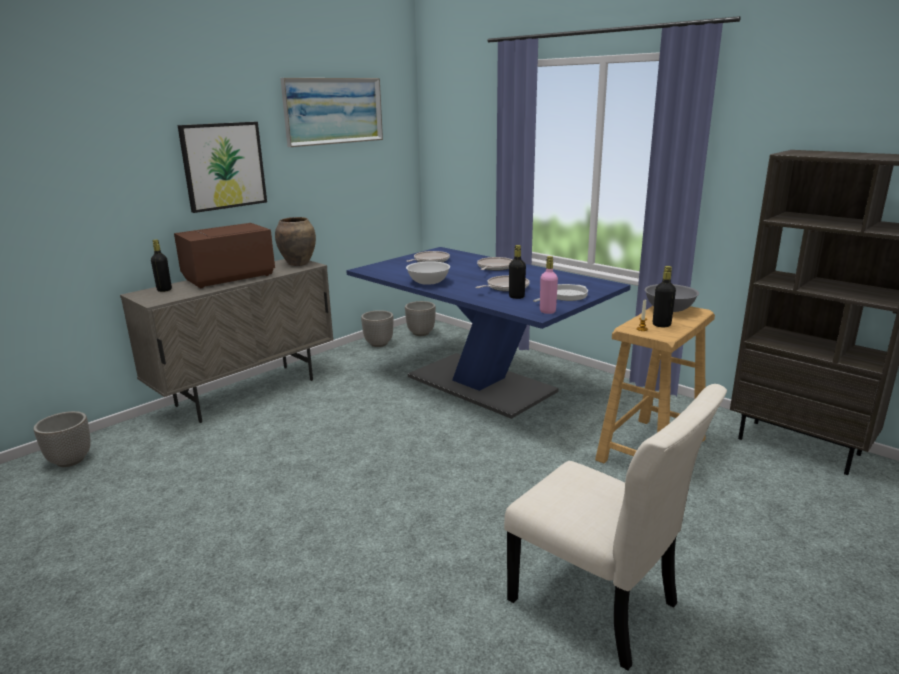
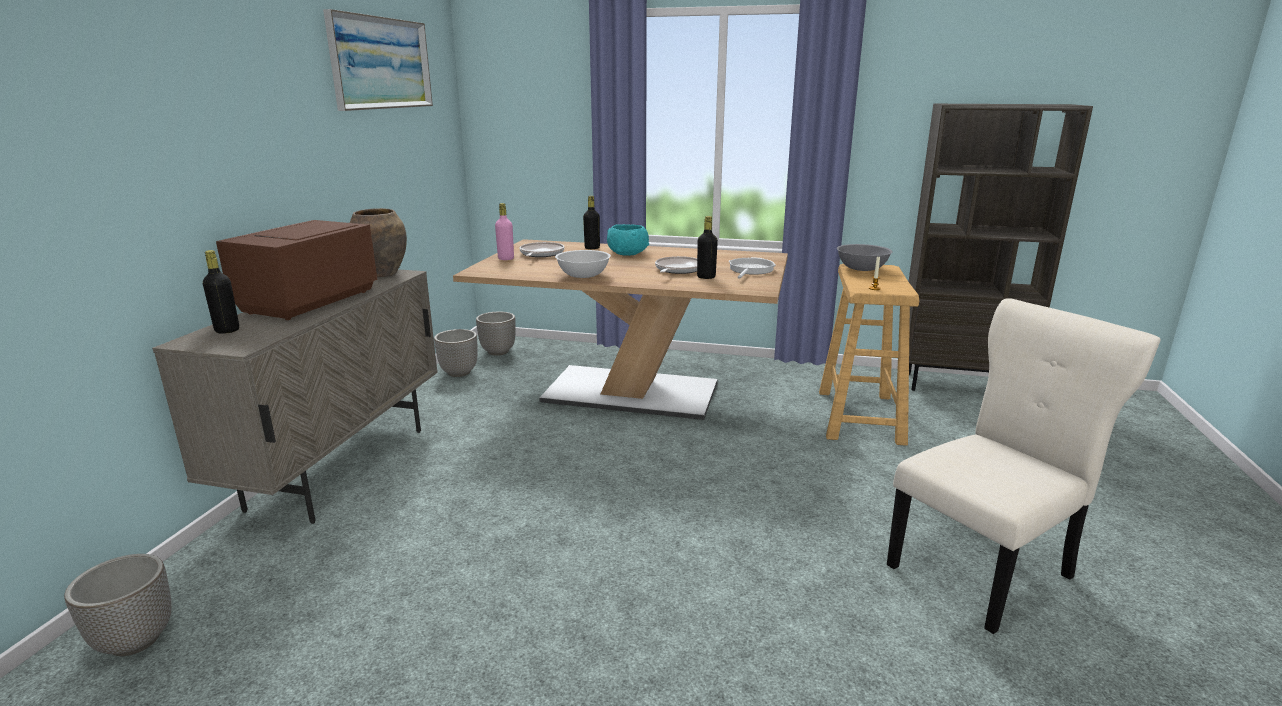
camera: 30 degrees left, 0 degrees up
(223, 166) = (268, 135): picture -> none
(480, 384) = (631, 392): blue dining table -> brown dining table
(494, 267) = (627, 253): frying pan -> turquoise bowl
(547, 311) = (762, 286): pink bottle -> pink bottle (506, 258)
(598, 606) = (985, 569): beige chair -> beige chair turned 45 degrees counterclockwise
(661, 325) = (881, 282): black bottle -> black bottle (592, 248)

